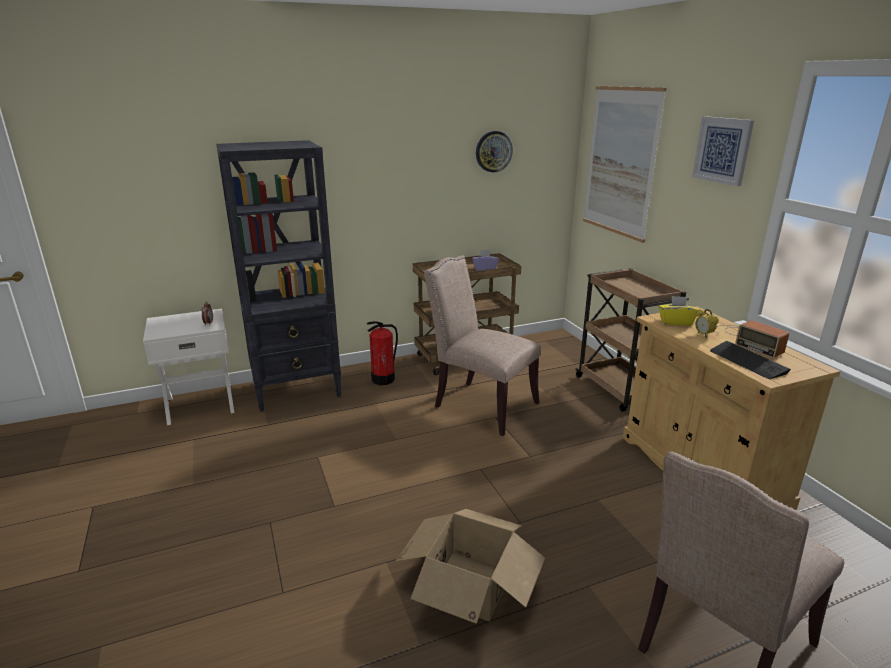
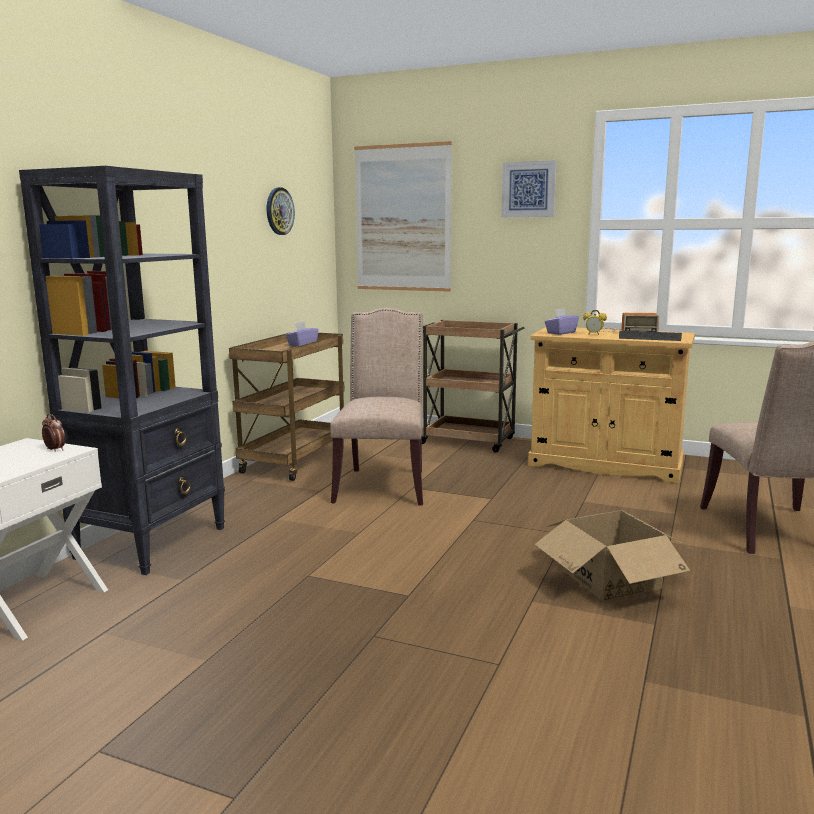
camera: 45 degrees left, 10 degrees down
(383, 379) = (243, 501): fire extinguisher -> none
(481, 405) = (383, 484): beige chair -> beige chair turned 105 degrees clockwise
(675, 322) = (560, 333): yellow tissue box -> purple tissue box

